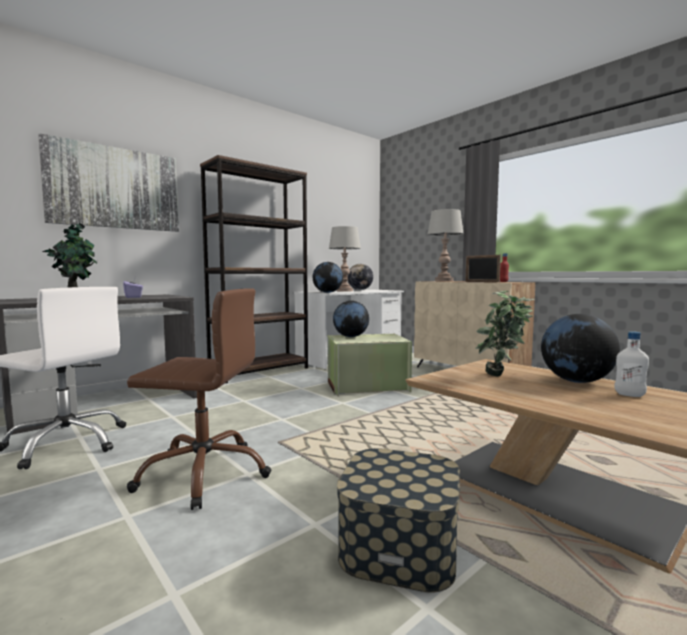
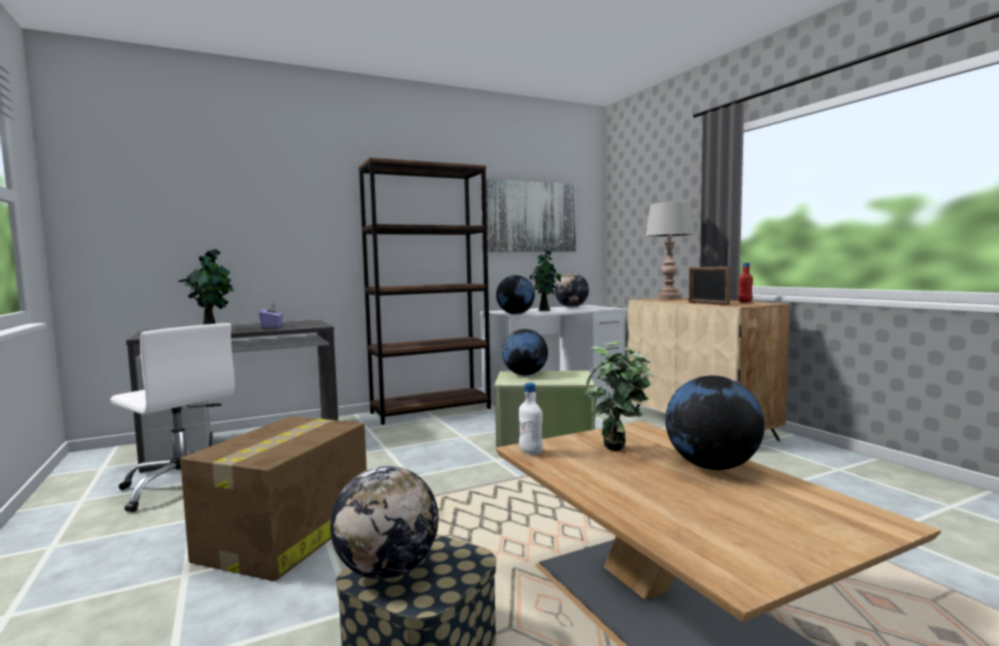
camera: 15 degrees right, 0 degrees up
(115, 188) = (263, 203): picture -> picture (529, 217)
(204, 473) = (285, 535): brown office chair -> cardboard box
(344, 291) = (545, 310): grey table lamp -> potted plant
(377, 479) = (387, 570): none -> globe
(629, 395) = (754, 494): white bottle -> white bottle (531, 452)

